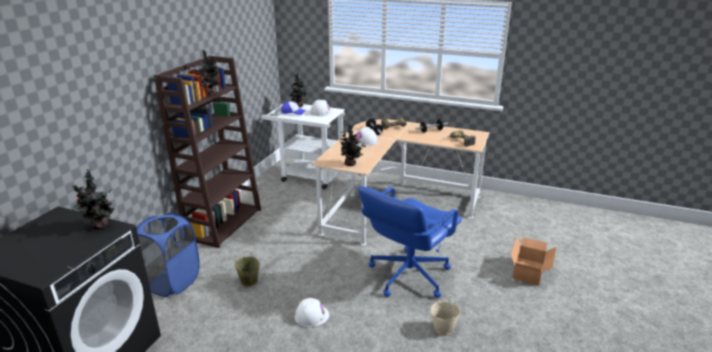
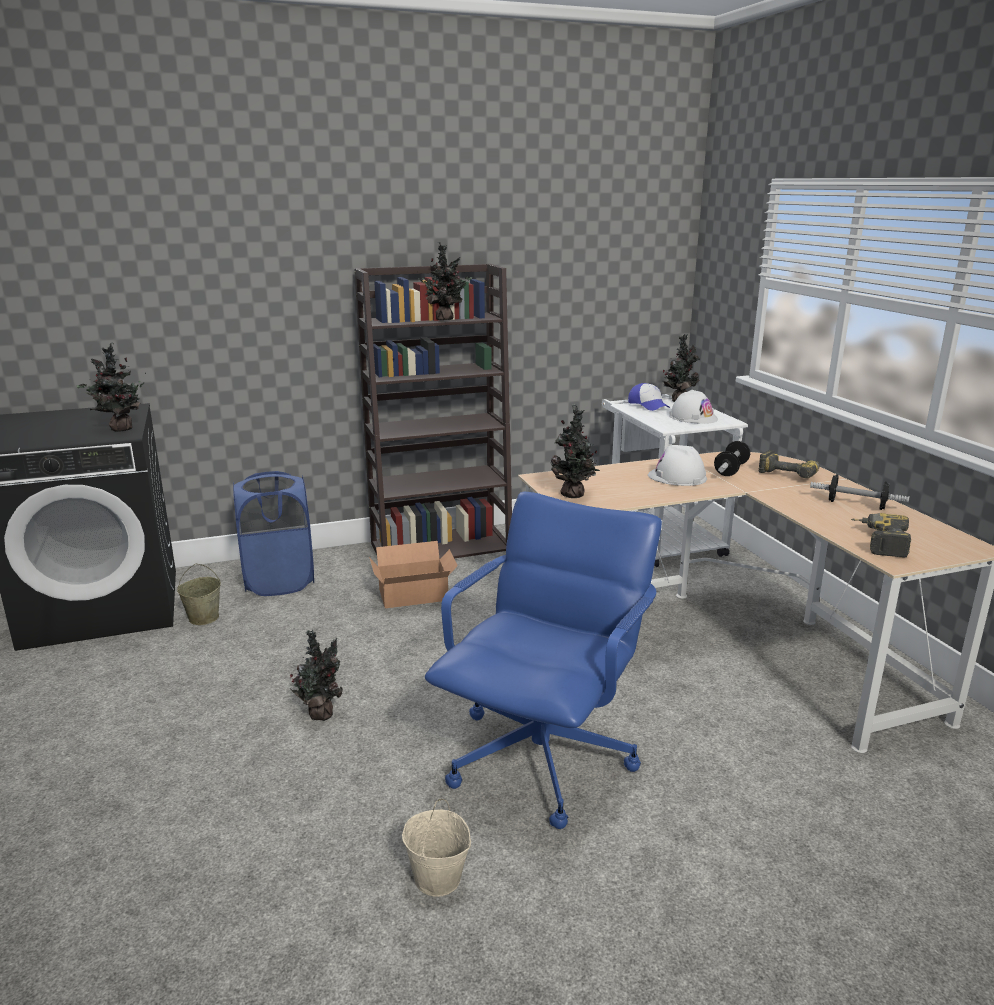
camera: 50 degrees right, 5 degrees down
(248, 280) = (342, 625): beige bucket -> beige bucket (204, 617)
(311, 315) = (321, 713): white hard hat -> potted plant
(408, 275) = (543, 758): blue office chair -> blue office chair turned 120 degrees clockwise
(530, 271) = (812, 936): cardboard box -> cardboard box (415, 596)

